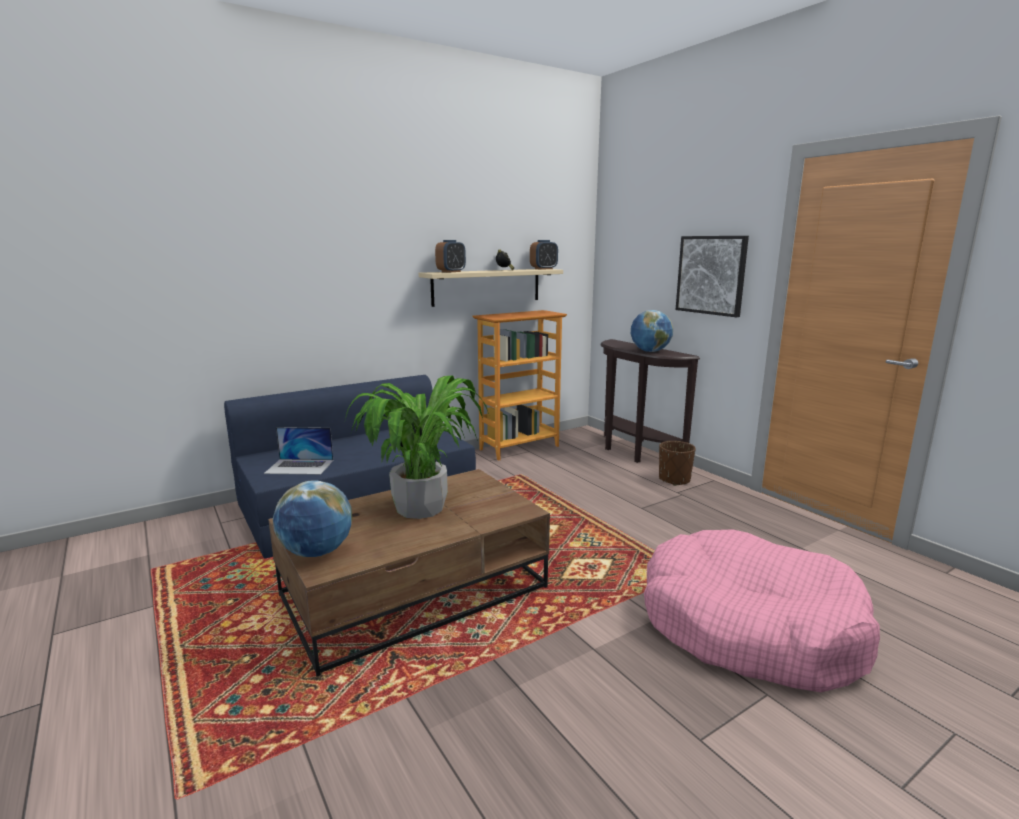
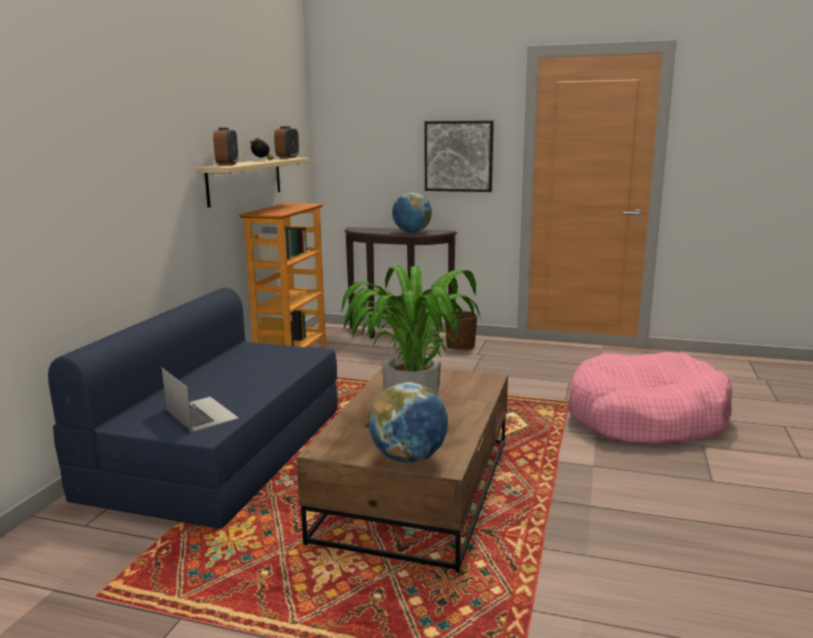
camera: 40 degrees left, 0 degrees up
(300, 466) = (201, 413): laptop -> laptop turned 90 degrees counterclockwise

